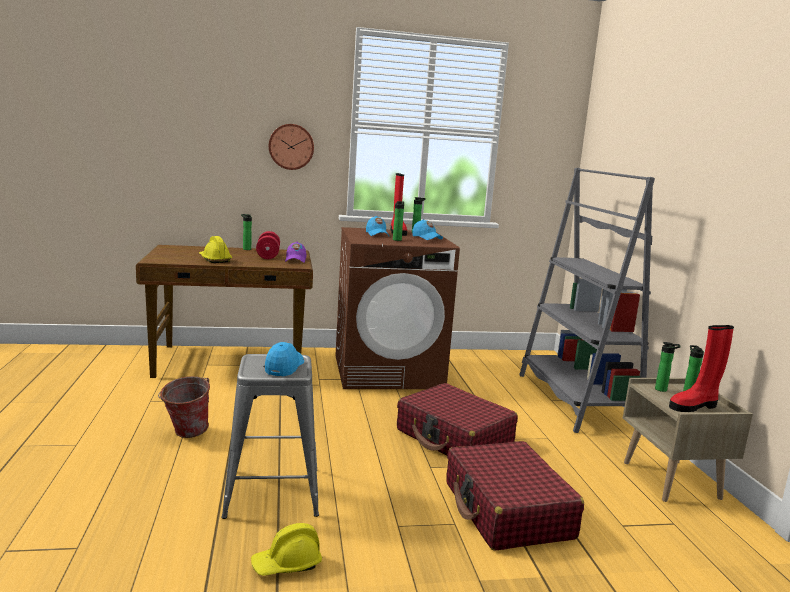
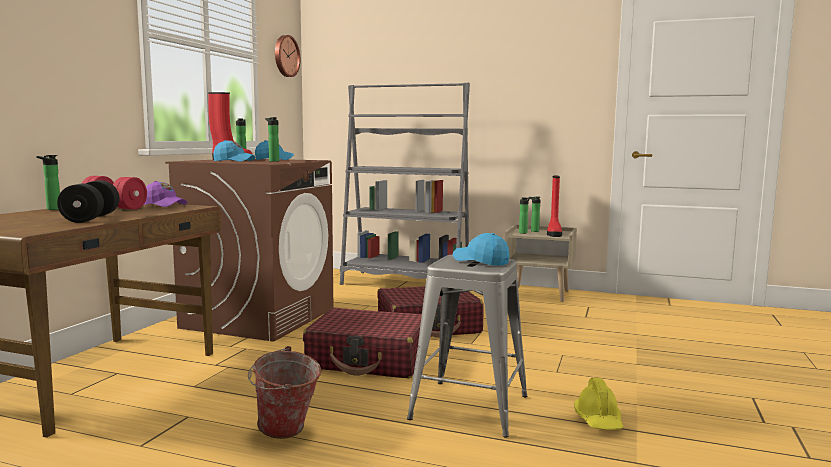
camera: 60 degrees left, 5 degrees down
(214, 260) = (91, 218): yellow hard hat -> black dumbbell
(291, 146) = (80, 55): wall clock -> wall clock (285, 56)
(507, 510) = (553, 337): red suitcase -> red suitcase (369, 359)

